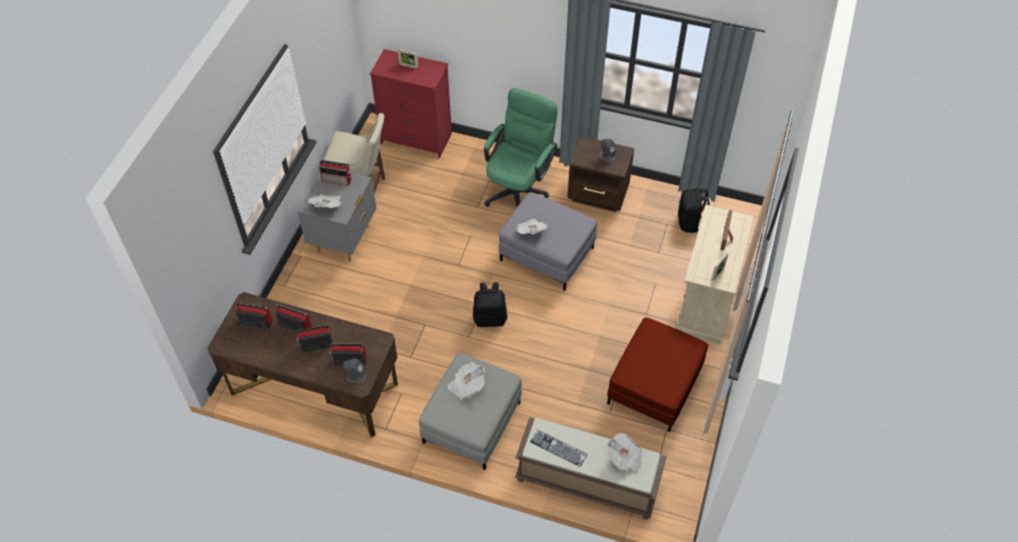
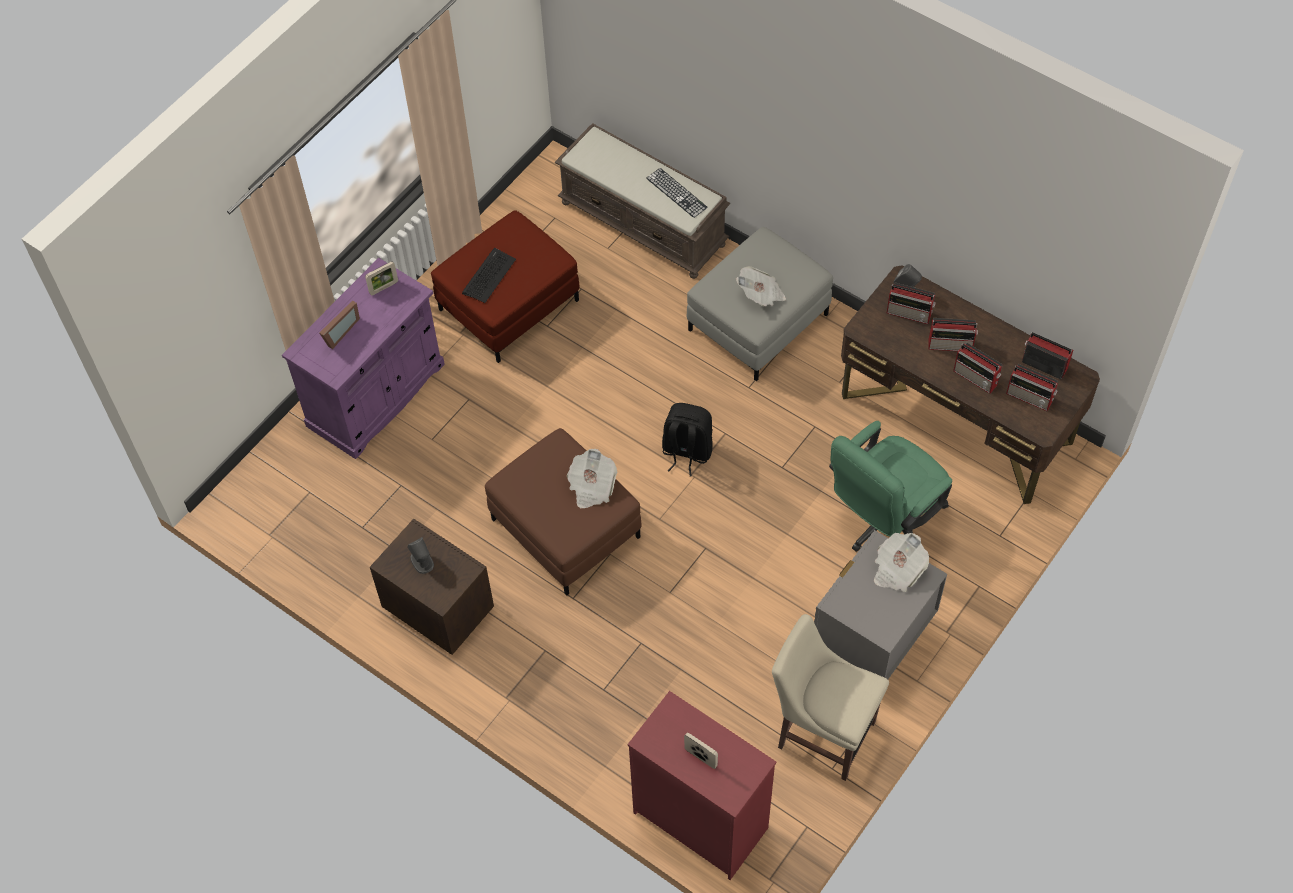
camera: 160 degrees left, 5 degrees up
(337, 180) = (872, 615): radio -> radio (1043, 364)
(519, 188) = (560, 659): green office chair -> green office chair (883, 522)
(547, 254) = (564, 528): grey ottoman -> brown ottoman
(625, 458) = (604, 164): newspaper -> none
(665, 347) = (489, 276): none -> keyboard
(690, 222) = (325, 520): black backpack -> none
(706, 300) = (376, 395): beige cabinet -> purple cabinet

